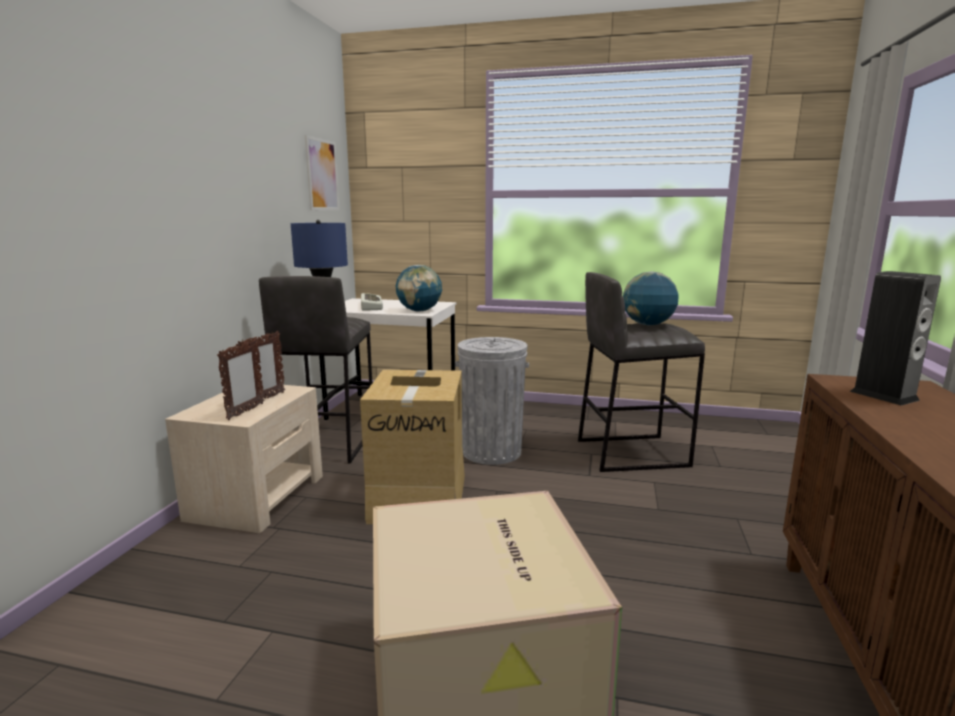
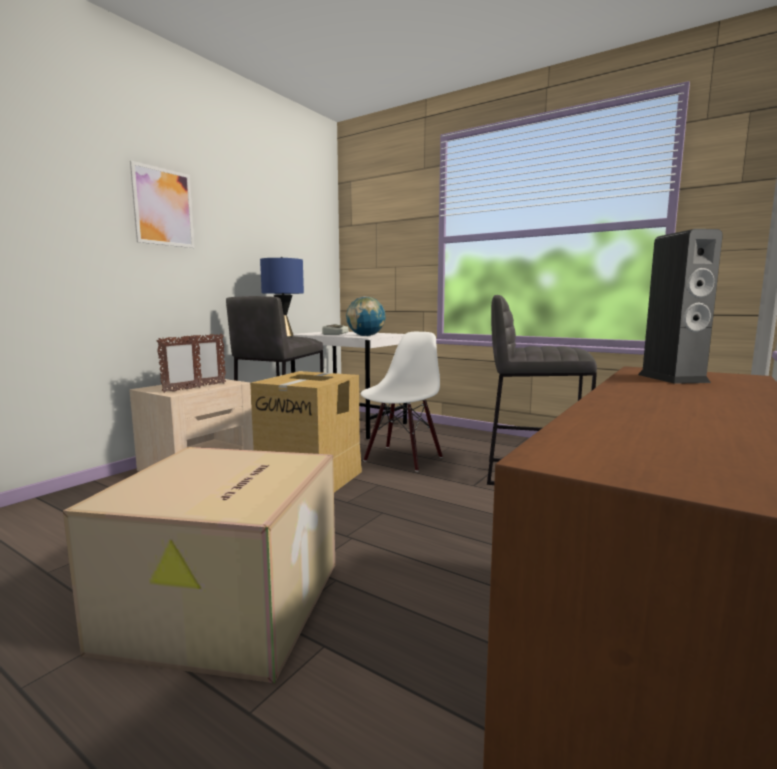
camera: 20 degrees right, 5 degrees down
(322, 175) = (307, 229): picture -> picture (163, 207)
(491, 451) = (402, 458): grey trash can -> white chair
(647, 324) = (548, 346): globe -> none

